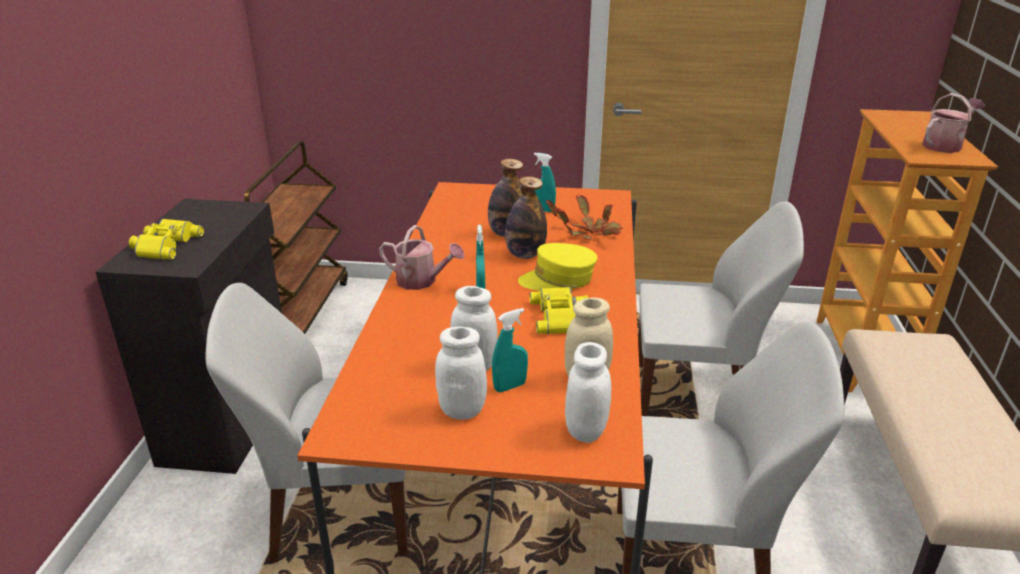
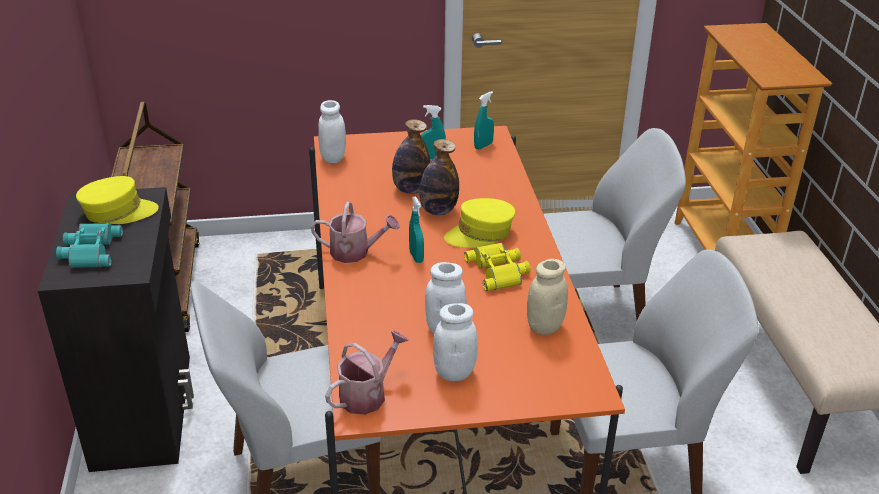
camera: 15 degrees left, 5 degrees up
(164, 245) = (89, 251): yellow binoculars -> turquoise binoculars
(213, 217) = (118, 211): none -> yellow cap
(510, 386) = (484, 344): turquoise spray bottle -> turquoise spray bottle (483, 146)
(586, 431) = (563, 373): white jar -> white jar (333, 158)
(589, 233) = (487, 179): potted plant -> none
(945, 145) = (785, 63): watering can -> watering can (367, 394)

